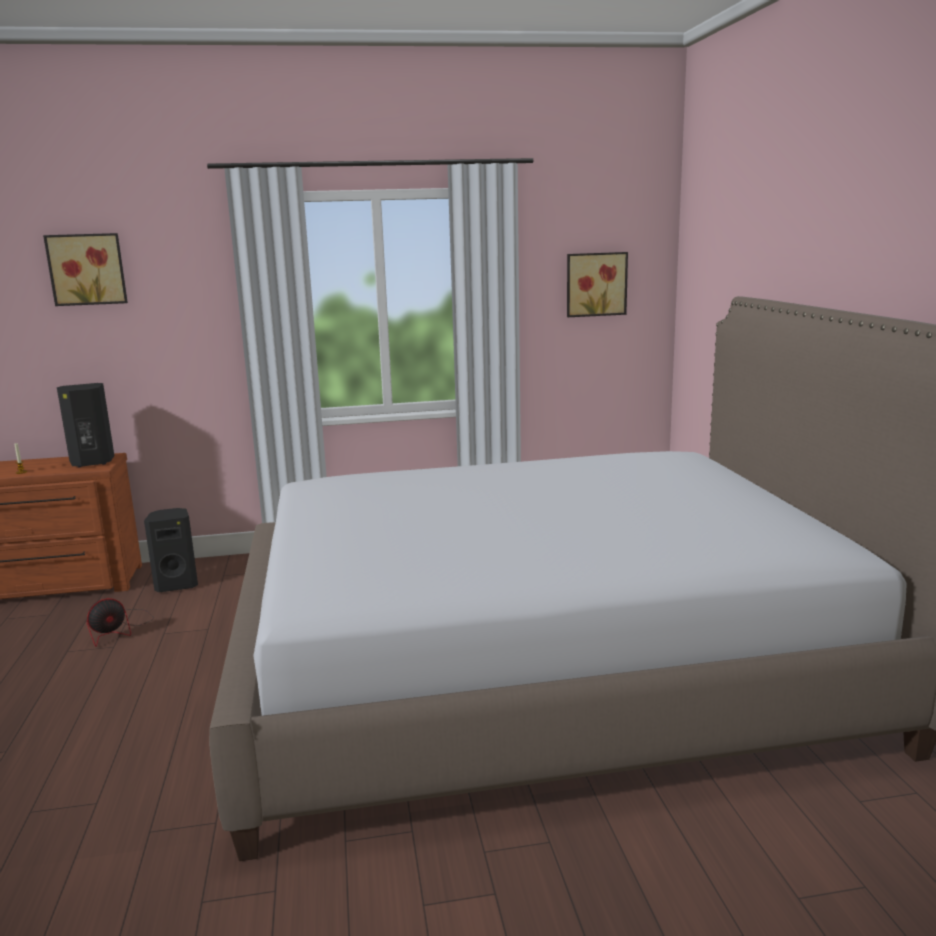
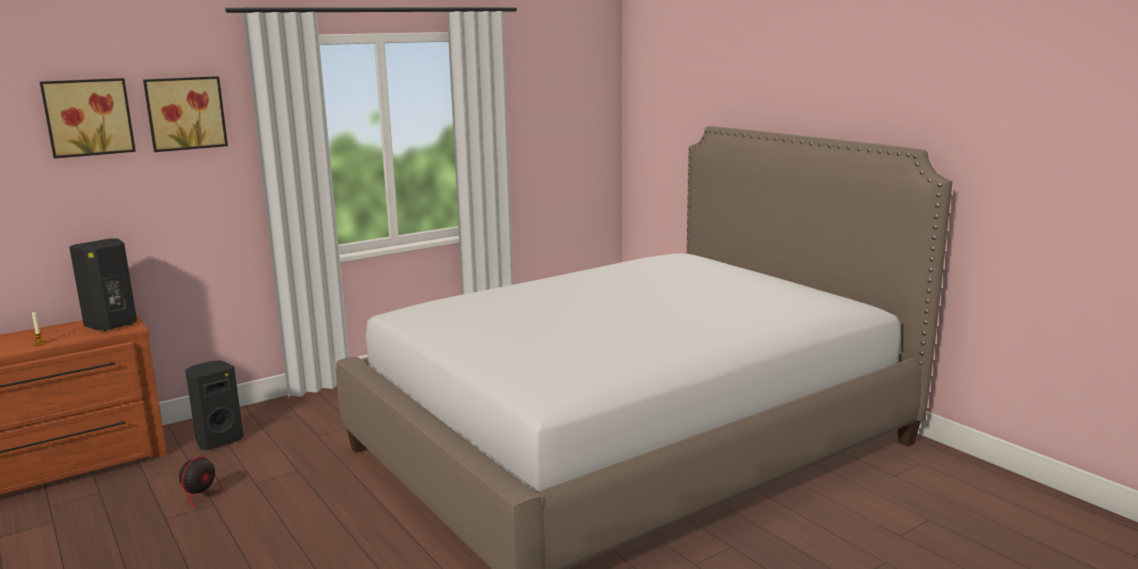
camera: 25 degrees left, 0 degrees up
(595, 284) = (562, 116): picture -> picture (185, 113)

